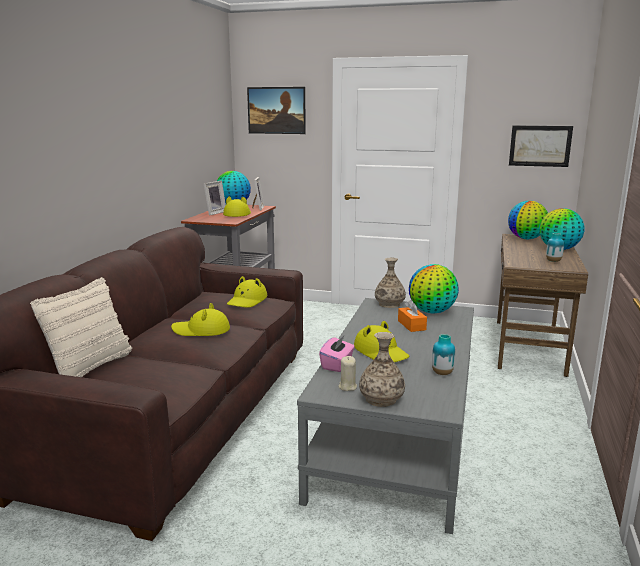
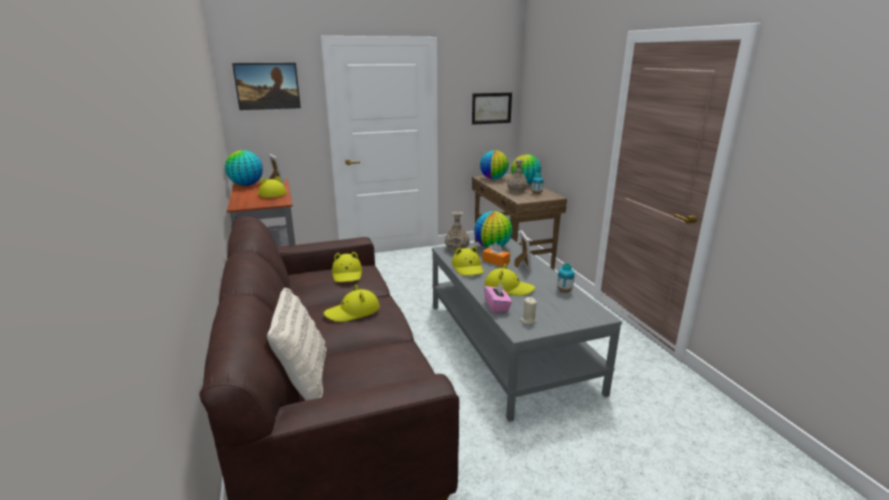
camera: 35 degrees left, 5 degrees up
(214, 213) = (244, 196): picture frame -> picture frame (521, 267)
(370, 323) = (468, 268): none -> yellow hat
(381, 399) = (560, 321): vase -> vase (517, 191)

